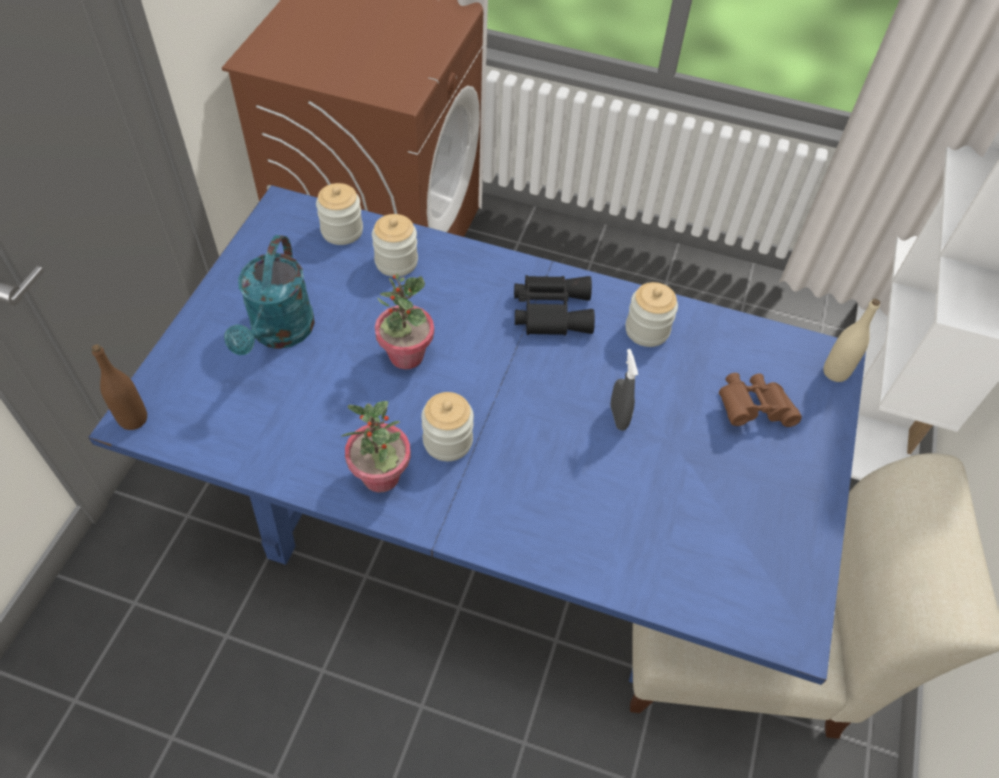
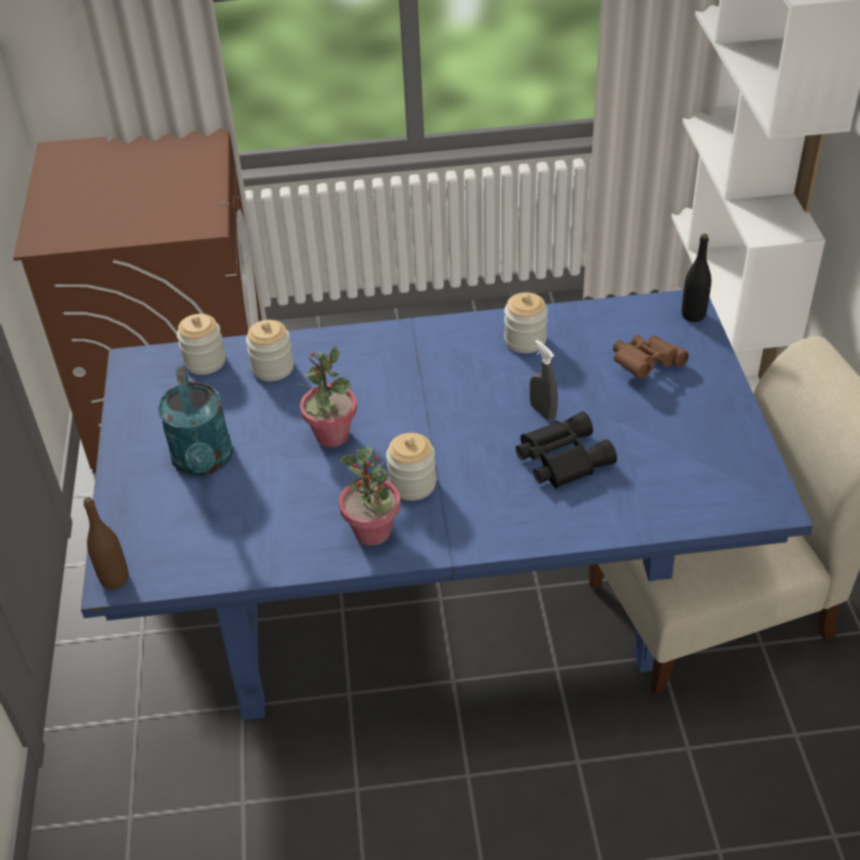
camera: 20 degrees left, 10 degrees down
(551, 310) = (435, 355): black binoculars -> black binoculars (561, 458)
(835, 372) = (693, 315): beige bottle -> black bottle

